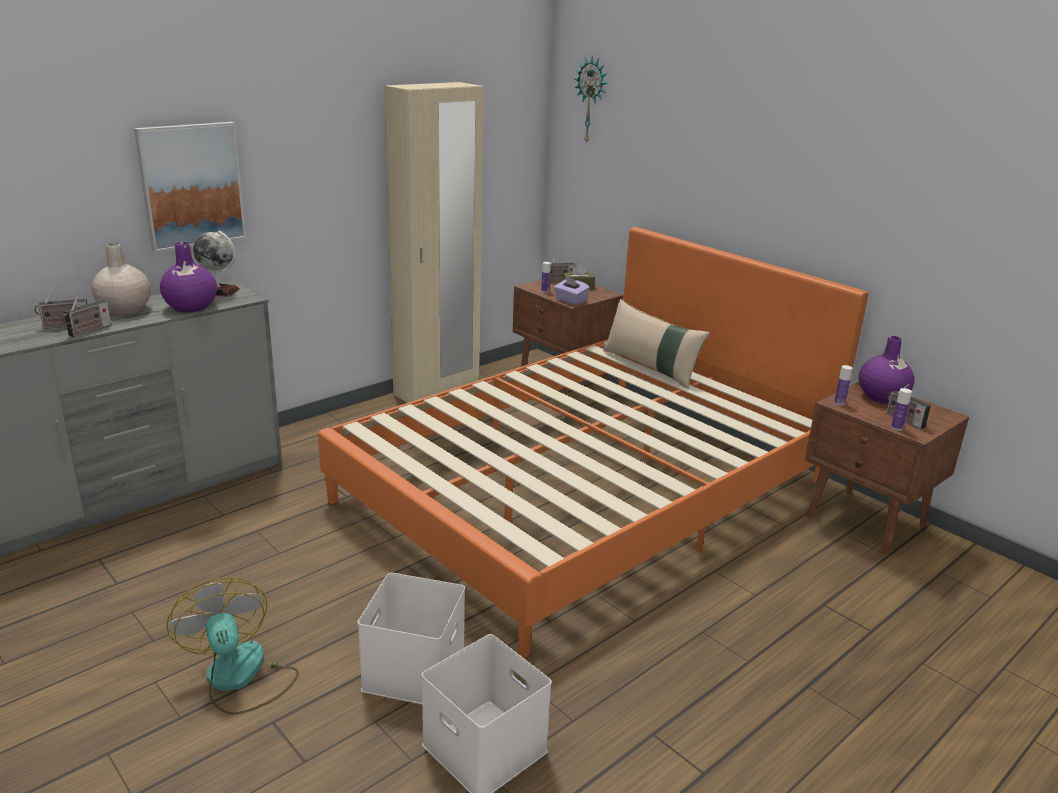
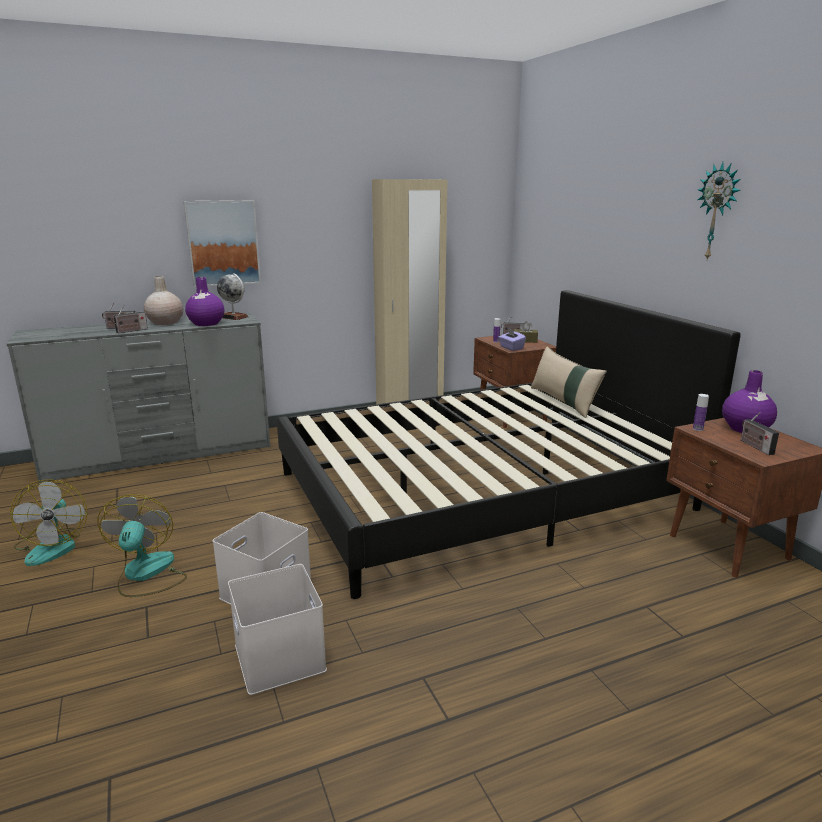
camera: 20 degrees right, 5 degrees down
(70, 664) = (53, 546): none -> fan
(587, 491) = (482, 491): orange bed -> black bed
(591, 100) = (541, 193): wall clock -> wall clock (717, 212)
(896, 427) = (743, 451): bottle -> none

